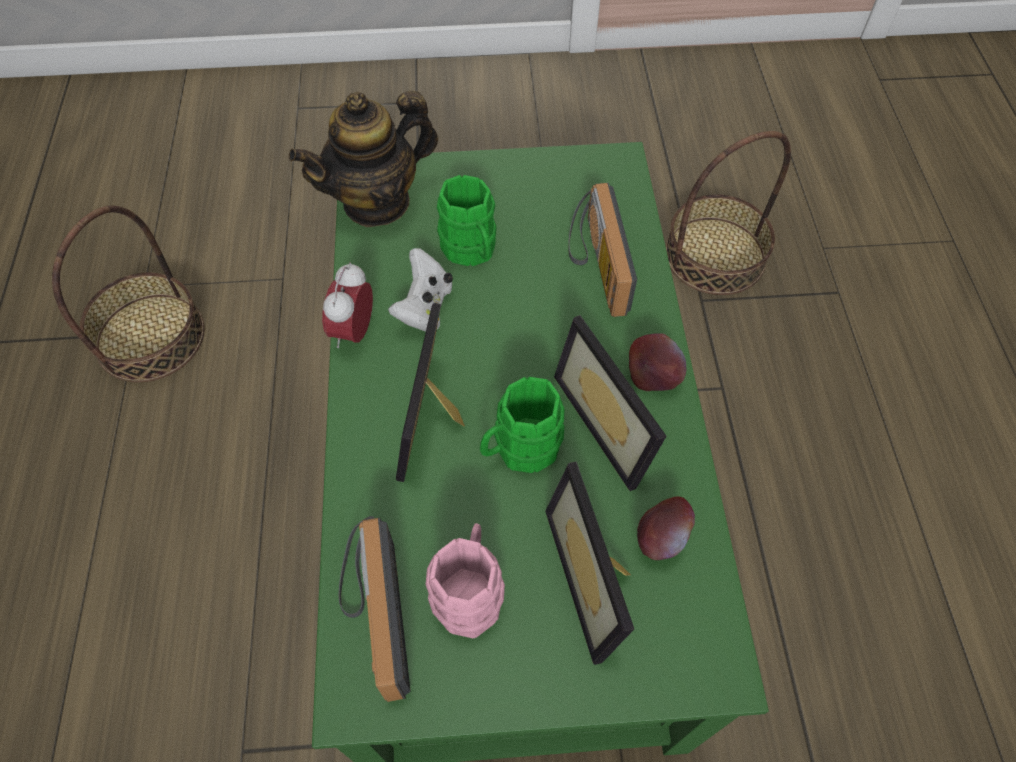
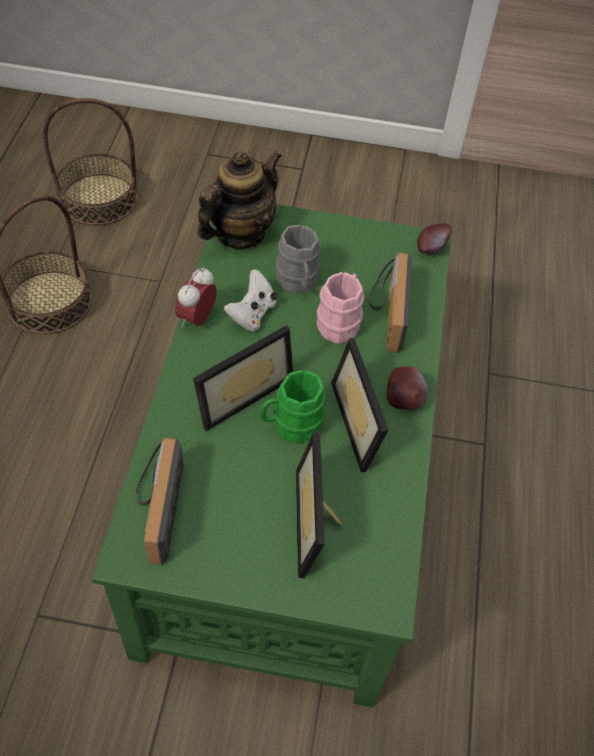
camera: 10 degrees right, 5 degrees down
(377, 202) = (239, 233): teapot -> teapot turned 150 degrees clockwise
(438, 418) = (239, 391): picture frame -> picture frame turned 150 degrees counterclockwise
(470, 590) = (227, 508): pink mug -> pink mug (340, 321)
(471, 251) = (298, 282): green mug -> grey mug
(660, 538) = (372, 508): apple -> apple (431, 249)
(714, 255) = (510, 340): basket -> basket (99, 199)

